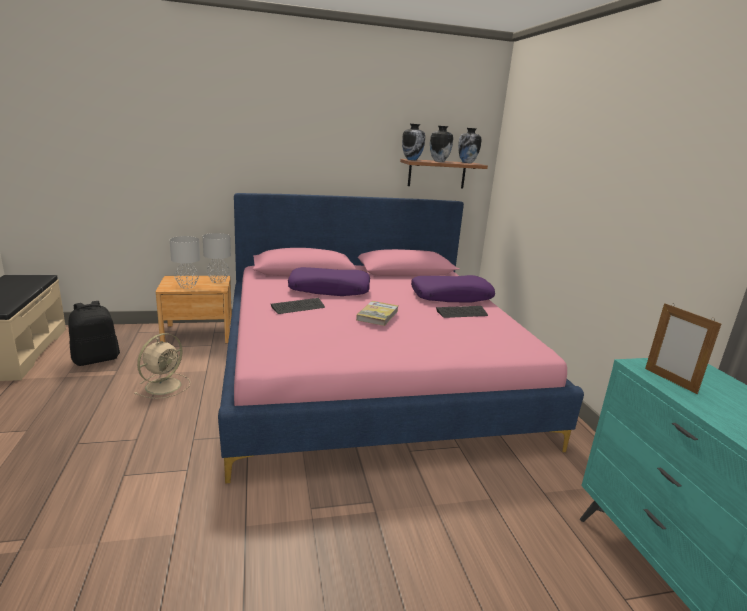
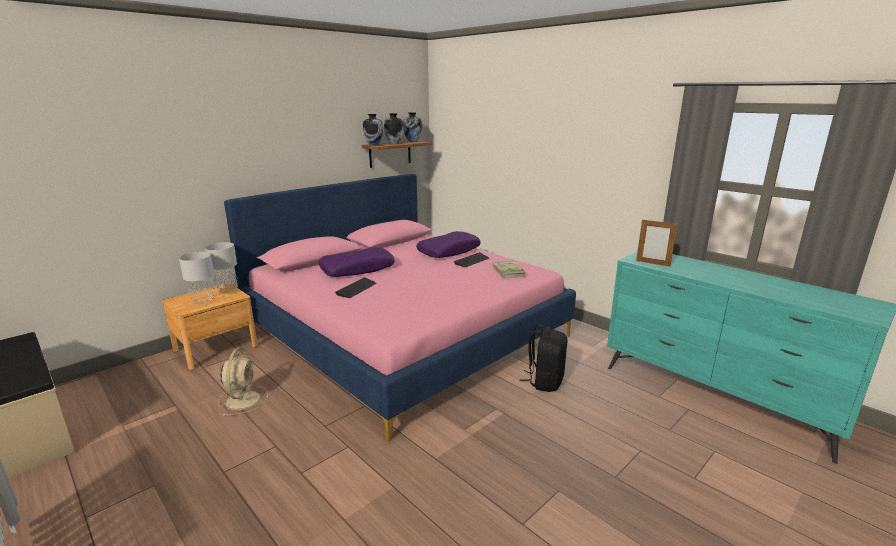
camera: 30 degrees left, 0 degrees up
(96, 359) = (137, 404): black backpack -> black backpack (544, 381)
(377, 315) = (423, 278): book -> book (508, 271)

